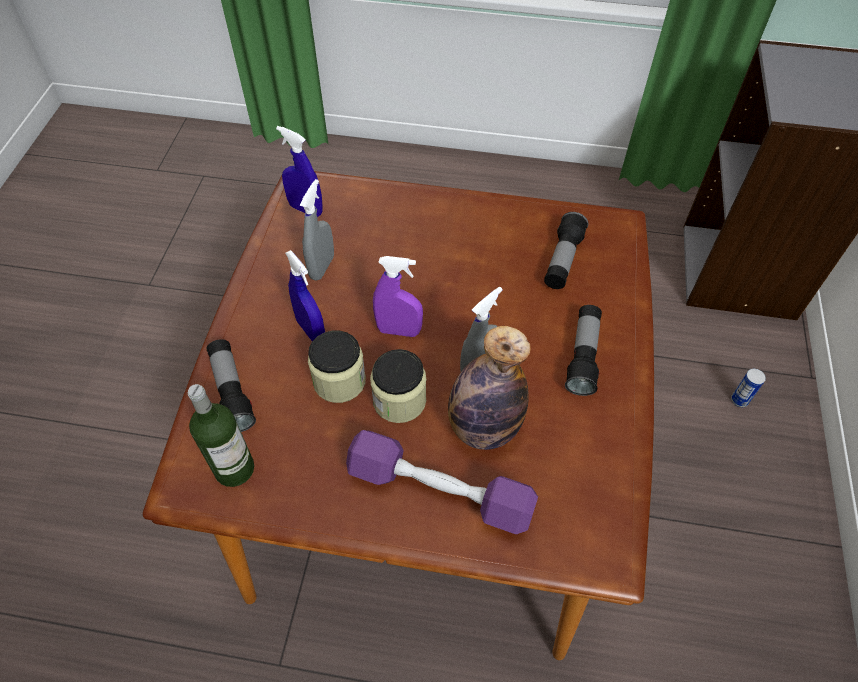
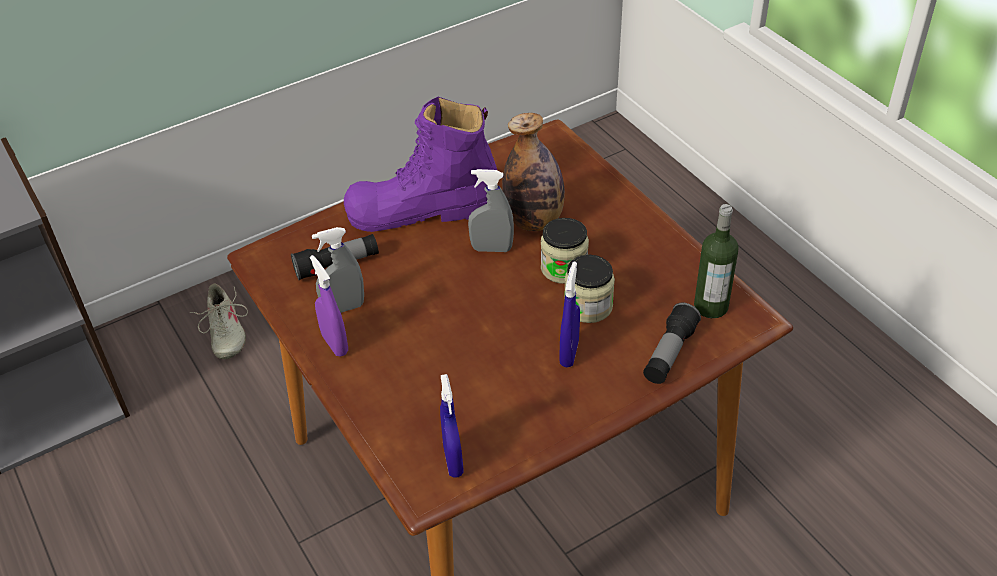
camera: 130 degrees left, 10 degrees down
(322, 267) = (504, 395): grey spray bottle -> grey spray bottle (344, 308)
(399, 330) = (509, 306): purple spray bottle -> purple spray bottle (335, 344)
(440, 490) = (598, 213): purple dumbbell -> none
(583, 356) = (422, 209): flashlight -> purple boot
(739, 400) = (225, 332): can -> beige shoe

